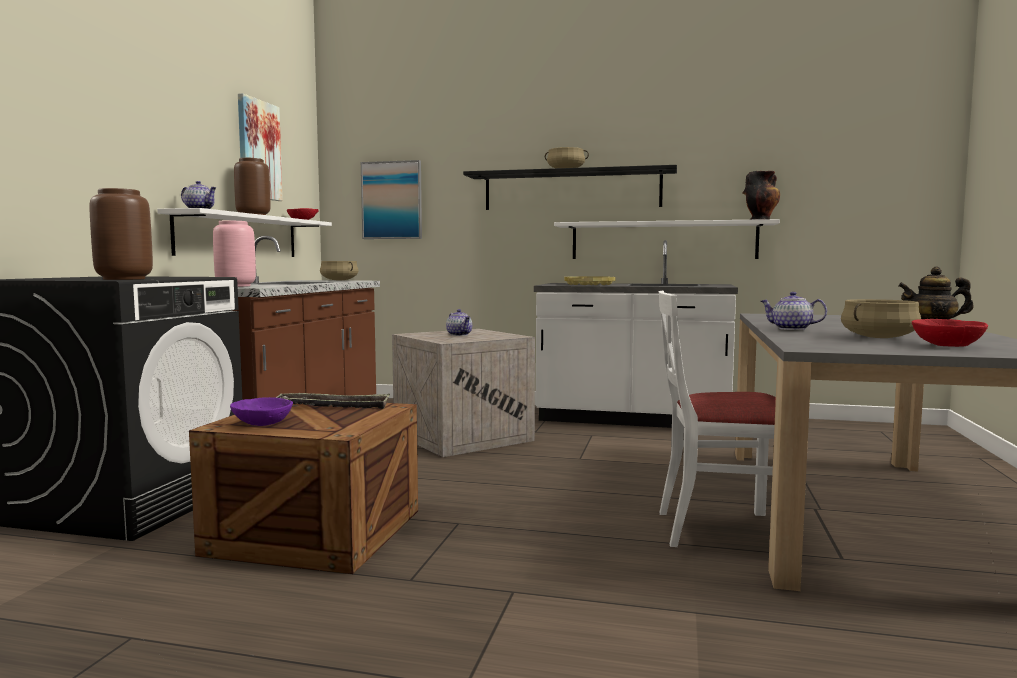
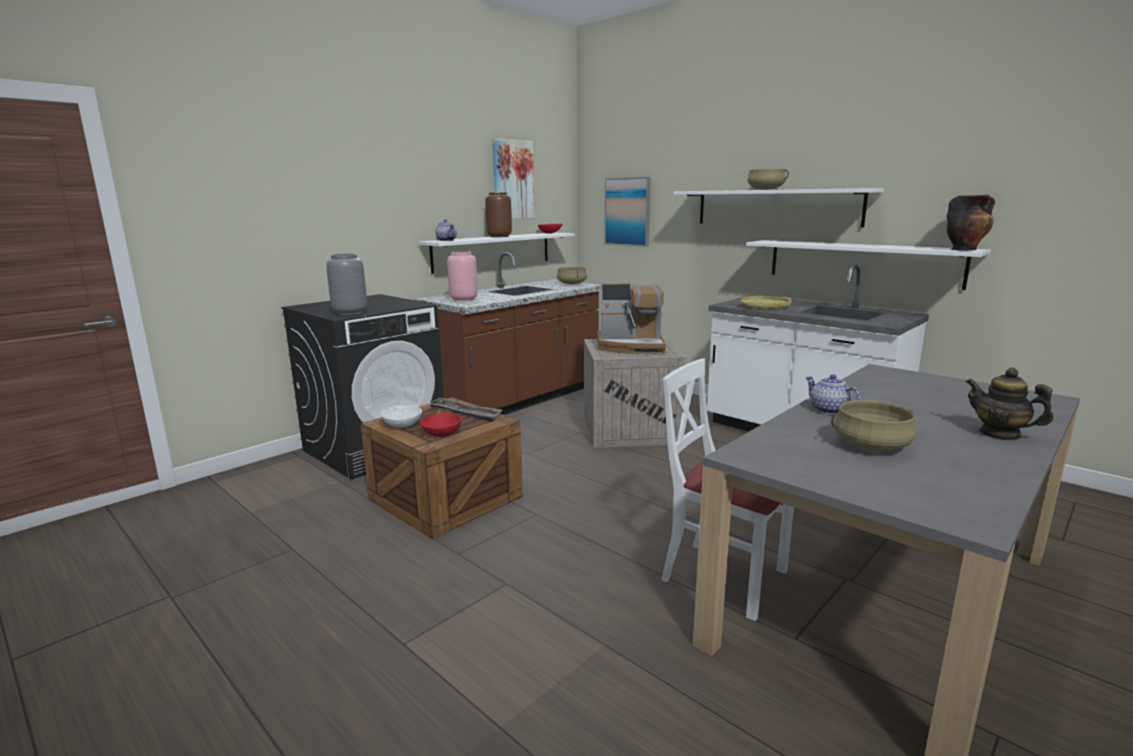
camera: 30 degrees right, 10 degrees up
(125, 279) = (350, 313): brown vase -> grey vase
(261, 424) = (401, 425): purple bowl -> white bowl
(460, 335) = (631, 346): teapot -> coffee machine
(571, 190) = (776, 207): black shelf -> white shelf
(946, 346) = (897, 478): red bowl -> red bowl (442, 434)

